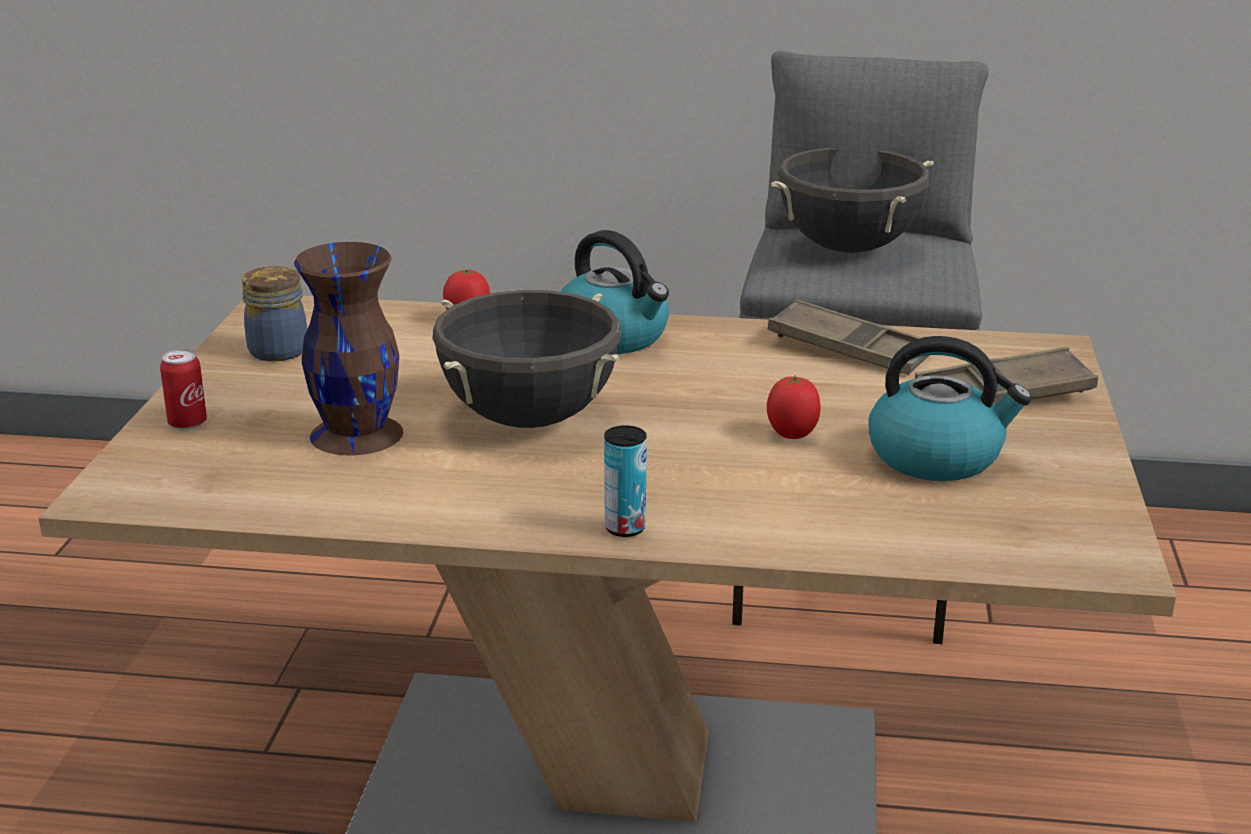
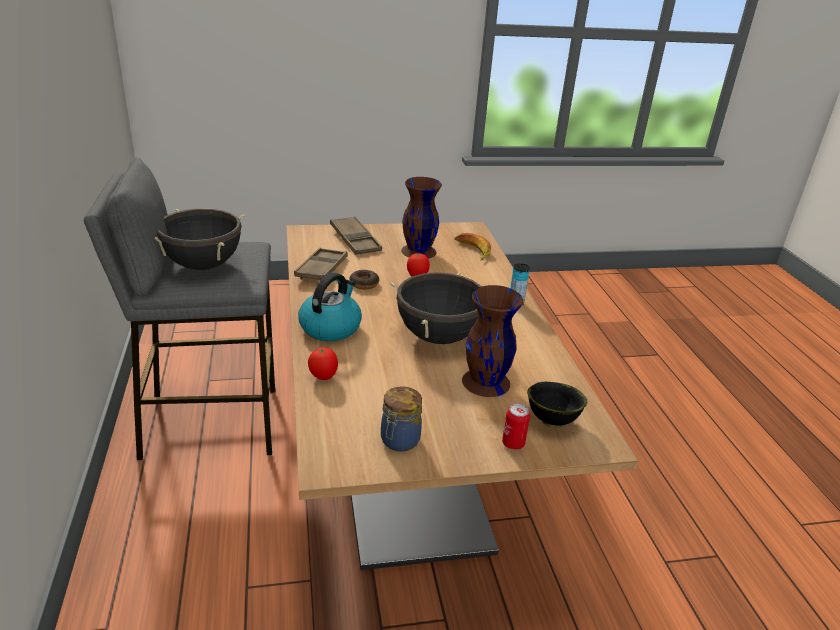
camera: 110 degrees left, 5 degrees up
(203, 465) = (551, 421): none -> black bowl
(773, 379) = (364, 284): none -> donut
(937, 457) = (418, 251): kettle -> brown vase
(941, 531) = (472, 250): none -> banana

